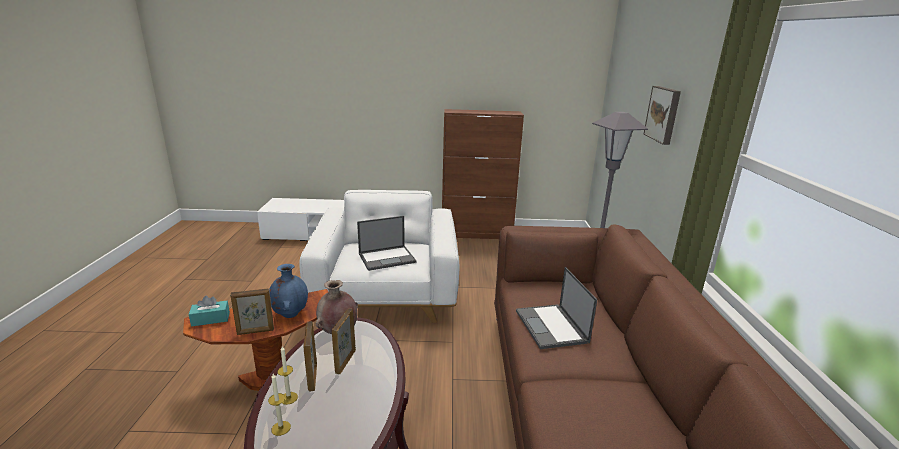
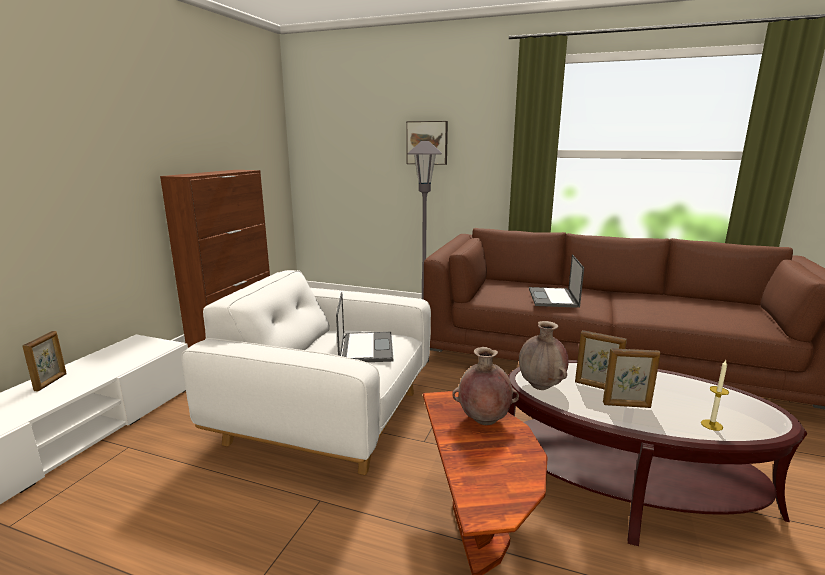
camera: 70 degrees left, 5 degrees down
(210, 319) = (479, 495): turquoise tissue box -> none
(255, 332) = (525, 448): picture frame -> picture frame (51, 382)
(289, 398) = (665, 420): candle -> none
(290, 314) = (483, 420): blue vase -> brown vase
(551, 327) = (553, 298): laptop -> laptop turned 90 degrees clockwise

